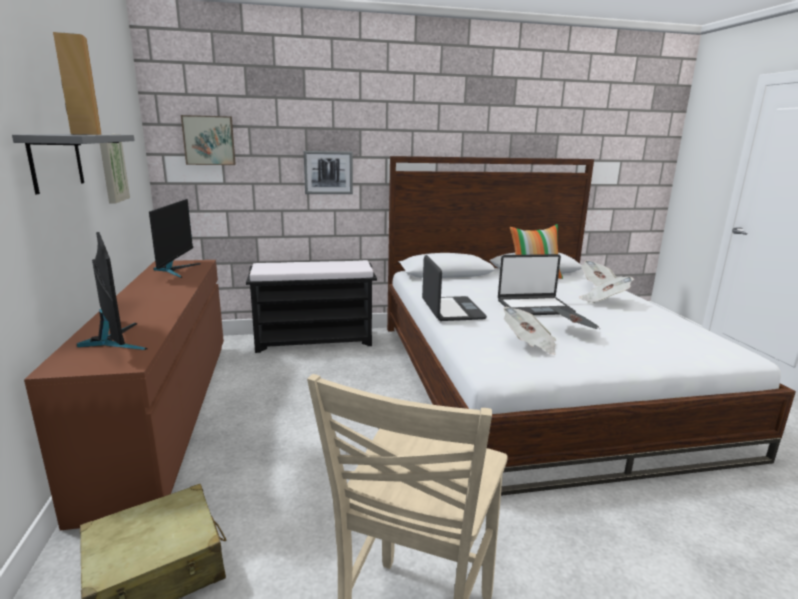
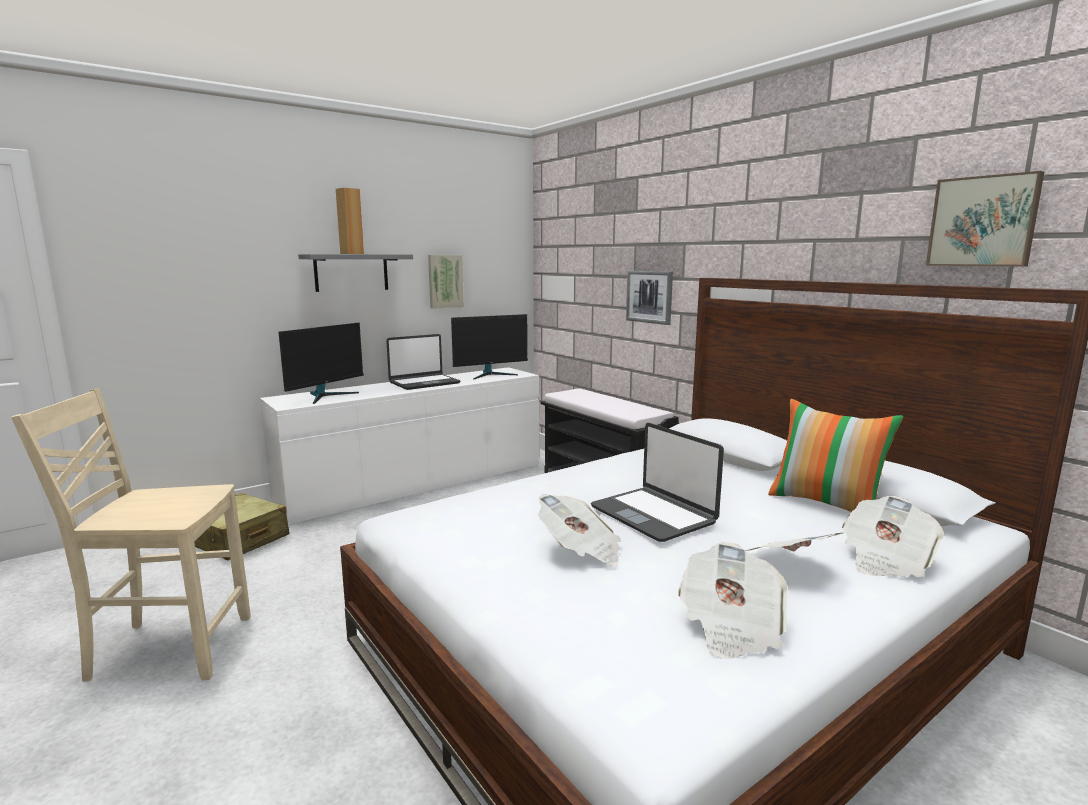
camera: 65 degrees right, 5 degrees down
(165, 411) = (416, 482): brown dresser -> white dresser
(209, 140) = (566, 260): picture -> picture (983, 221)
(451, 310) = (573, 476): laptop -> laptop (424, 383)
(529, 344) = (494, 526): newspaper -> newspaper (730, 626)

